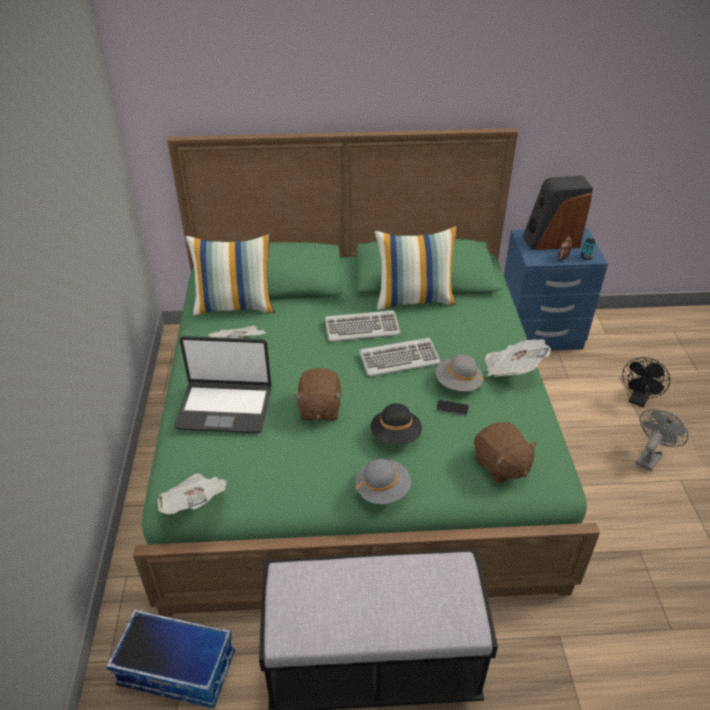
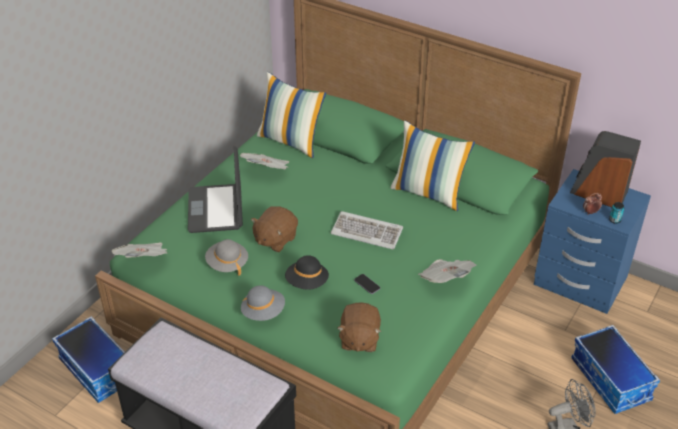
camera: 35 degrees right, 0 degrees up
(225, 407) = (216, 209): laptop -> laptop turned 45 degrees clockwise
(362, 328) = (364, 197): keyboard -> none
(458, 383) = (391, 269): grey hat -> grey hat (227, 264)
(638, 400) = (611, 380): black fan -> storage box

